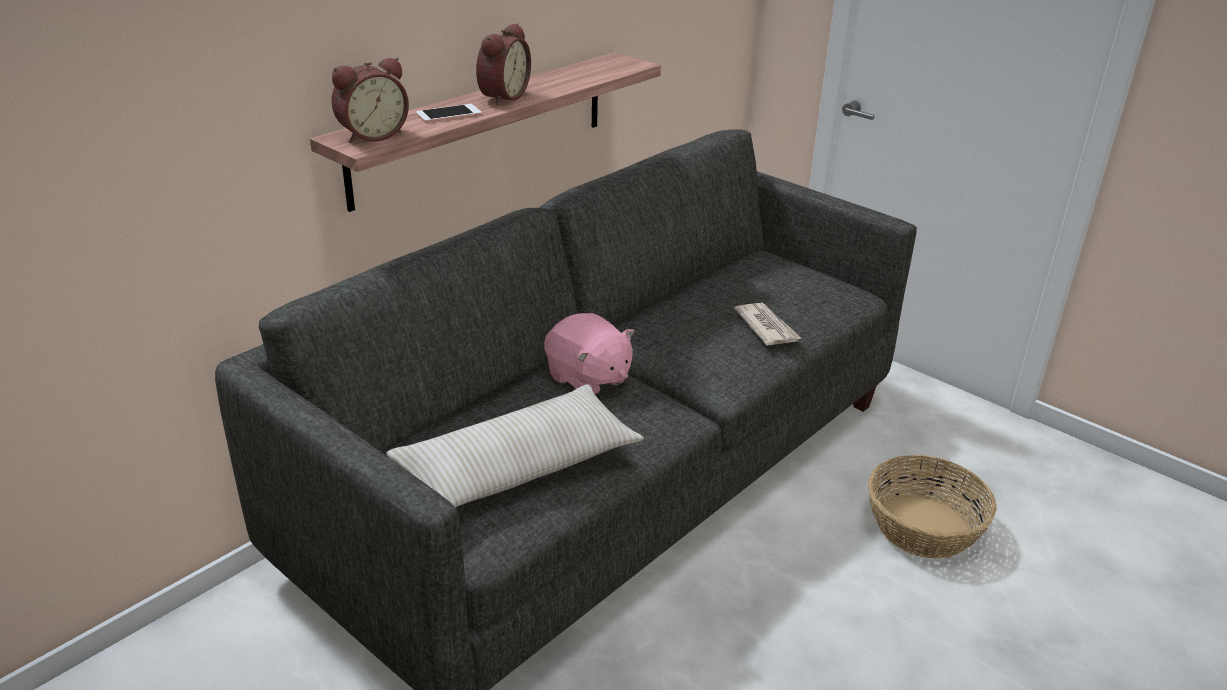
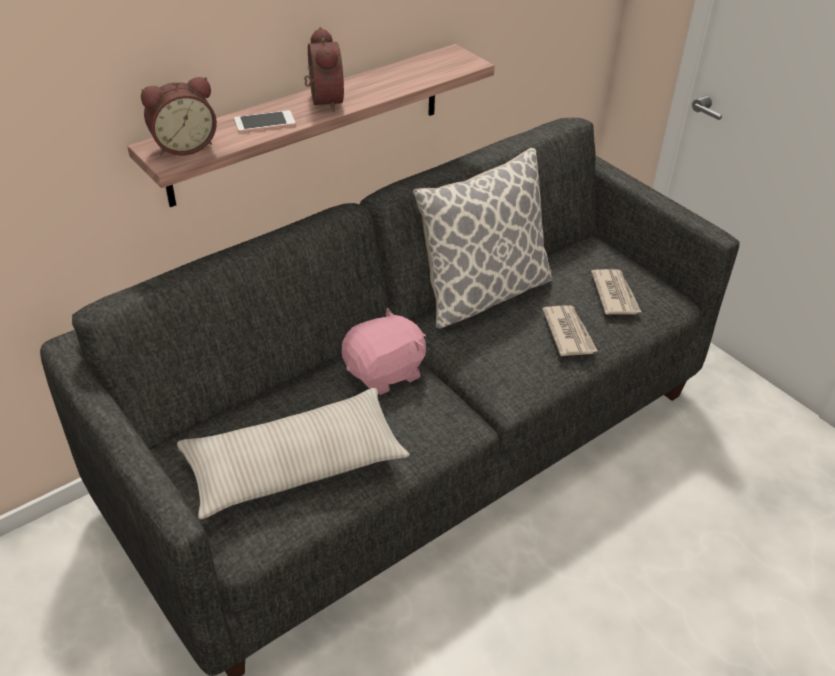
camera: 10 degrees right, 10 degrees up
(501, 97) = (322, 101): alarm clock -> alarm clock turned 45 degrees counterclockwise
(588, 379) = (385, 373): pink plush toy -> pink plush toy turned 90 degrees counterclockwise
(668, 302) = (483, 293): none -> pillow
(801, 292) = (615, 294): none -> newspaper
(922, 526) = (694, 534): basket -> none

